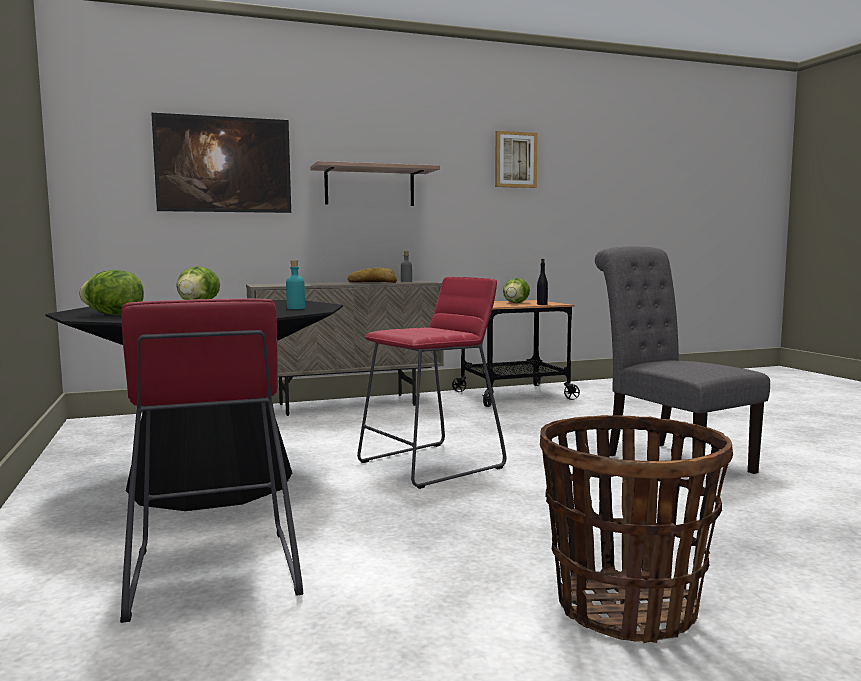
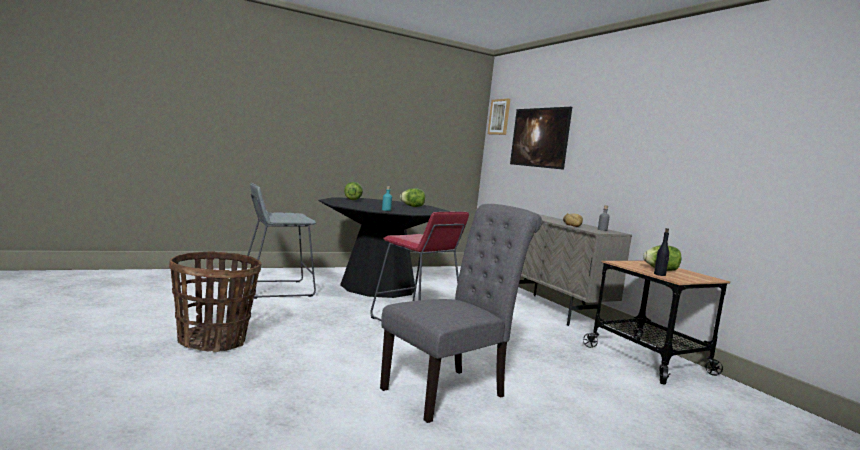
camera: 80 degrees right, 0 degrees up
(214, 573) = (276, 289): red stool -> grey stool
(369, 186) = (610, 152): shelf -> none
(515, 160) = (740, 127): picture -> picture (499, 117)

